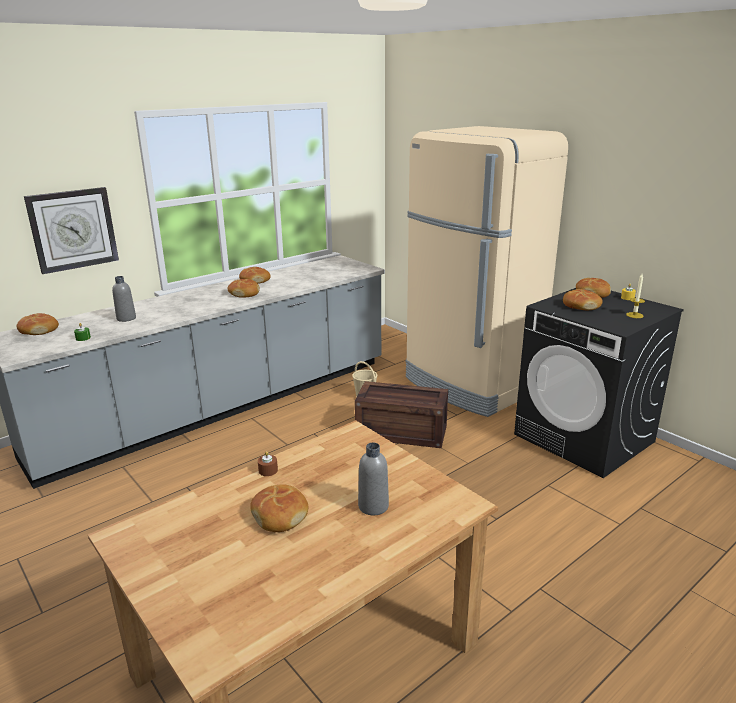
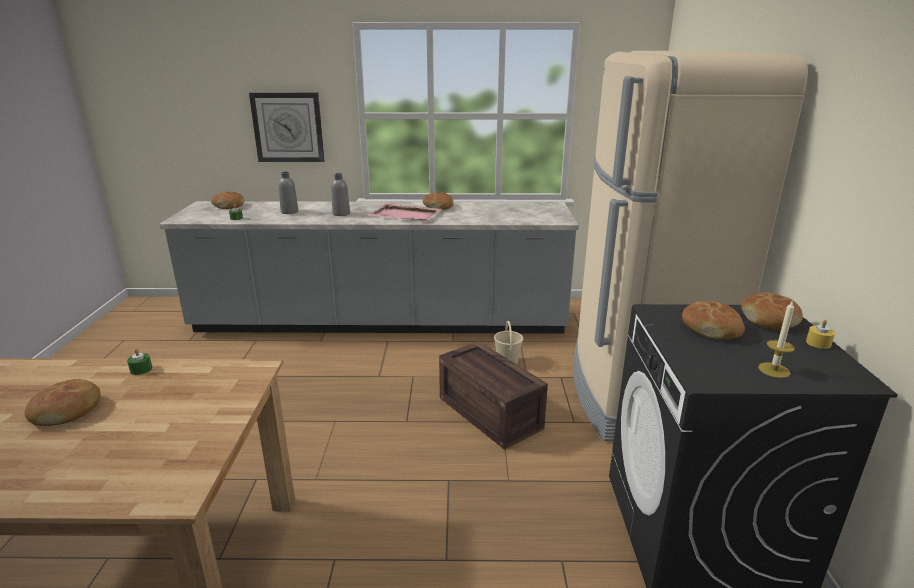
camera: 40 degrees right, 0 degrees up
(244, 293) = (406, 215): bread -> pink tray
(268, 470) = (141, 369): brown candle -> green candle
(373, 506) = (123, 445): grey bottle -> grey bottle (341, 214)

